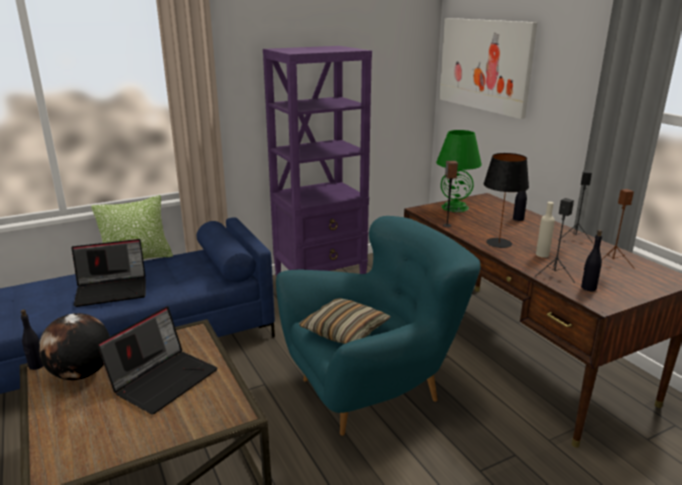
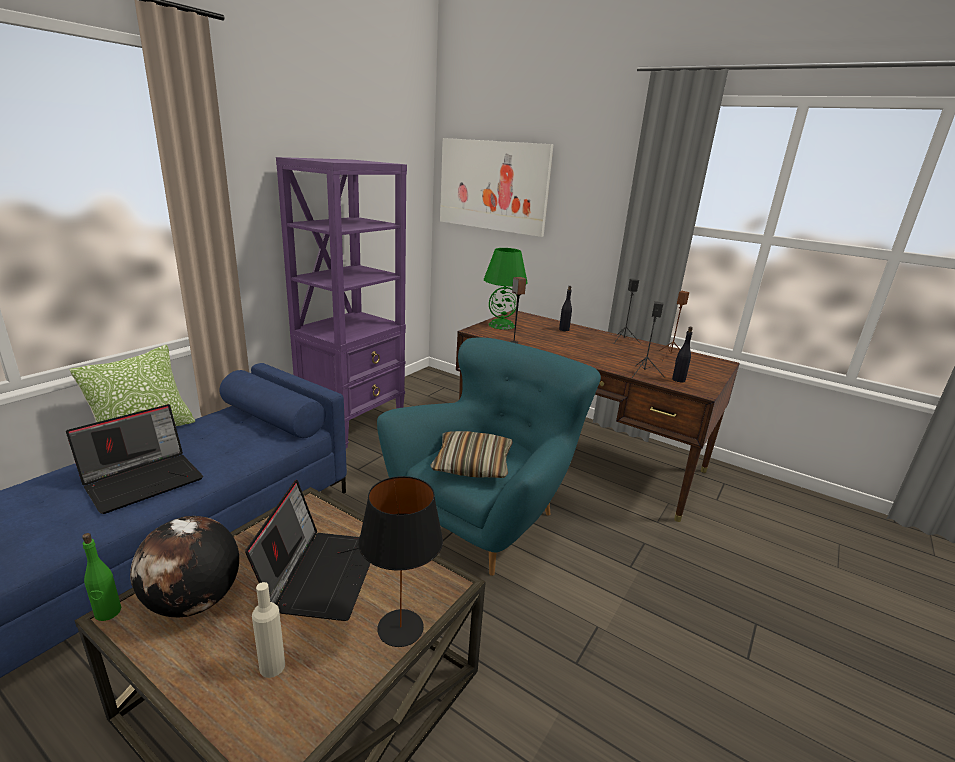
camera: 30 degrees left, 0 degrees up
(36, 365) = (108, 612): black bottle -> green bottle
(499, 243) = (573, 352): black table lamp -> black table lamp (401, 627)
(542, 254) = (616, 357): beige bottle -> beige bottle (272, 666)

